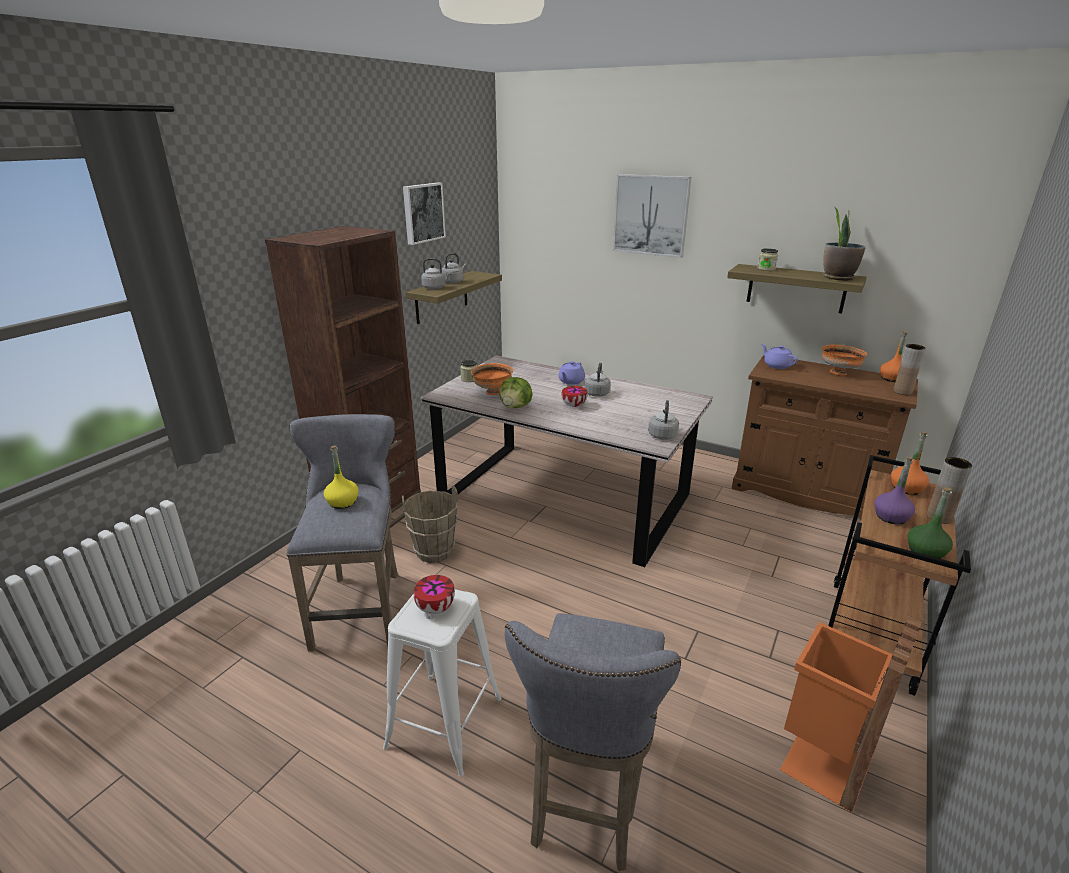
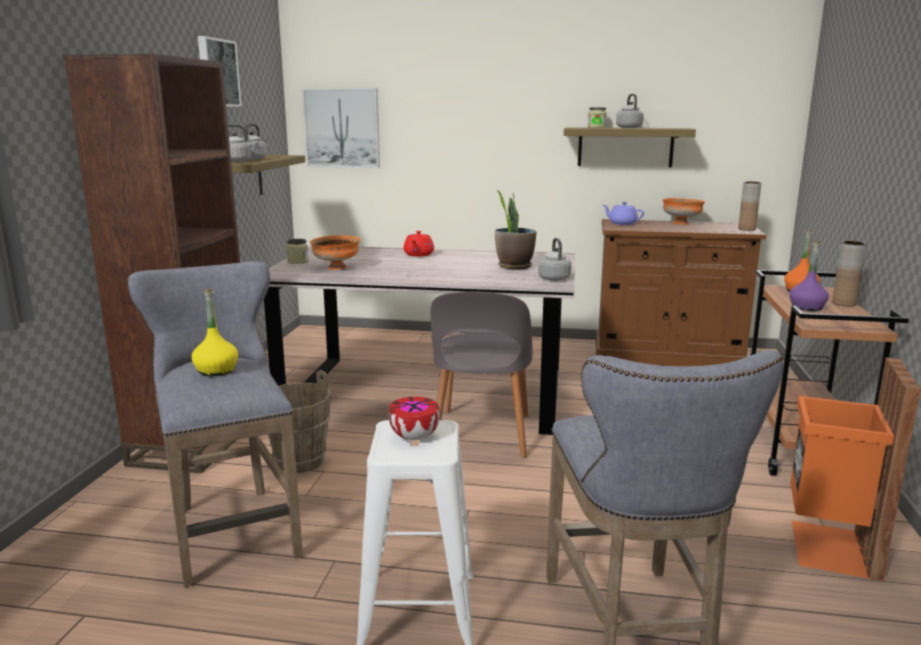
camera: 20 degrees left, 10 degrees down
(516, 407) = (375, 275): lettuce -> none
(571, 381) = (418, 255): purple teapot -> red teapot
(573, 405) = (439, 269): bowl -> none
(584, 554) = (481, 435): none -> grey chair
(597, 393) = (456, 259): grey kettle -> grey kettle (628, 128)
(651, 215) = (467, 84): picture -> picture (342, 128)
(837, 278) = (667, 128): potted plant -> potted plant (514, 266)
(892, 379) = (729, 224): orange bottle -> none
(925, 551) = (856, 322): green bottle -> none

